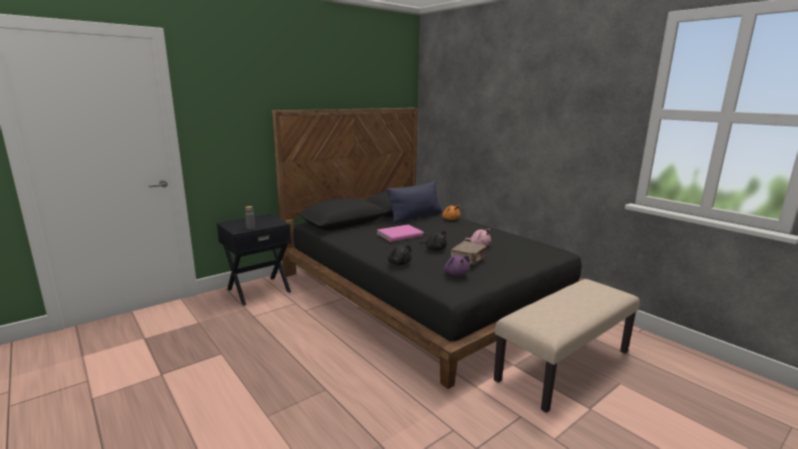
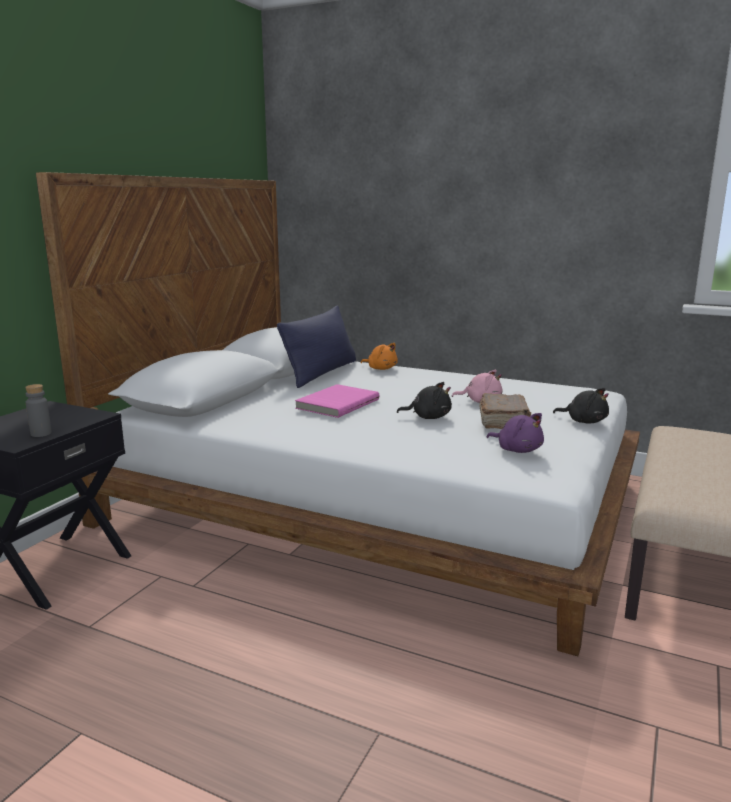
camera: 25 degrees left, 0 degrees up
(399, 263) = (400, 450): black plush toy -> black plush toy (584, 421)
(423, 292) = (378, 501): black bed -> white bed

